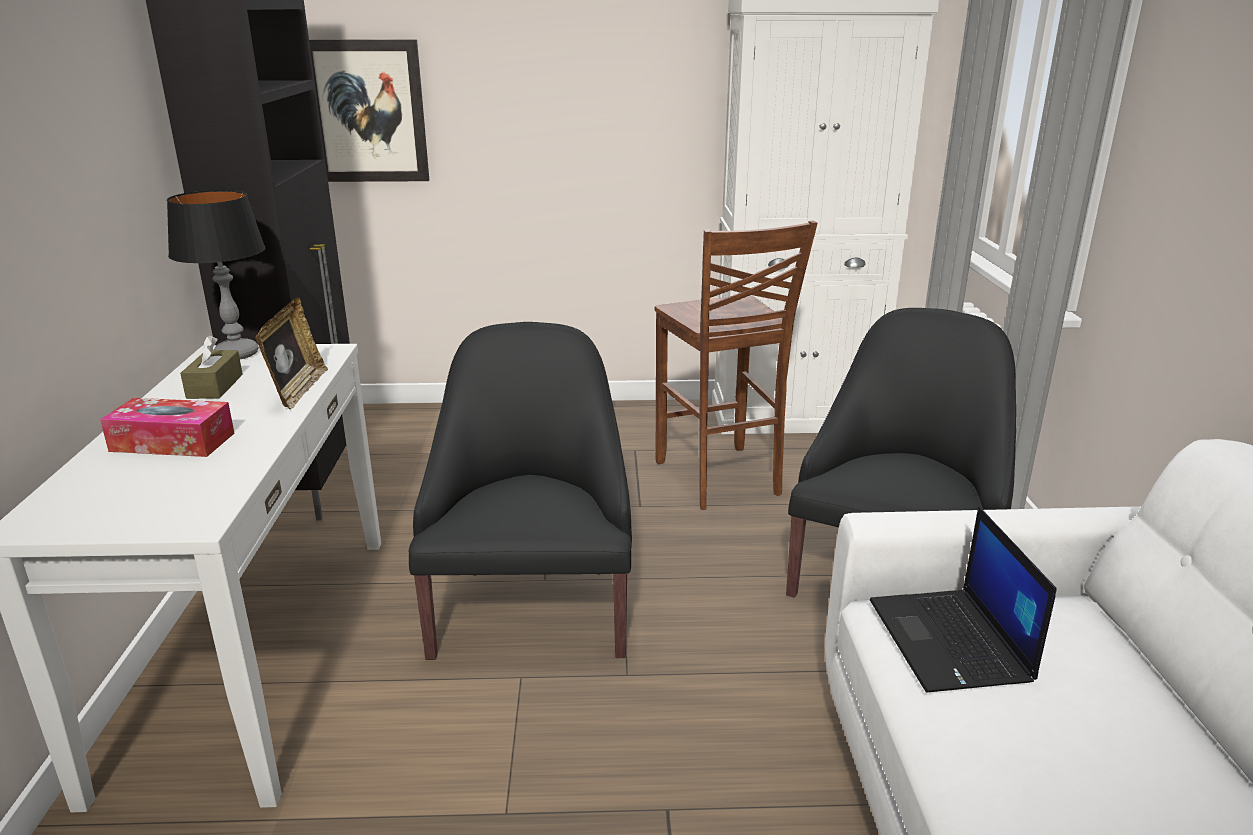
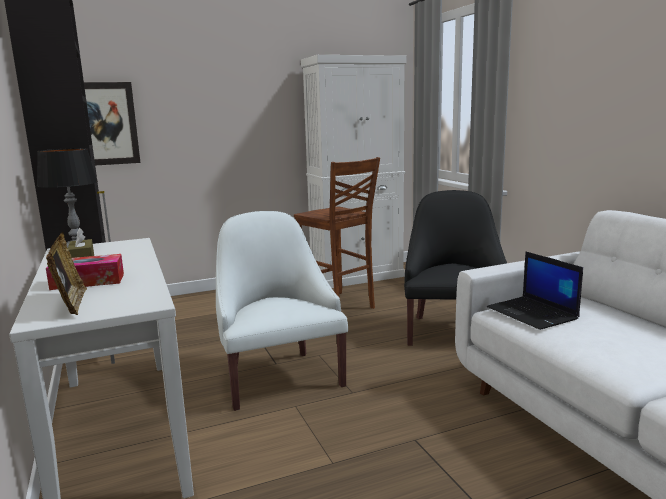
camera: 20 degrees left, 10 degrees down
(297, 391) = (139, 256): picture frame -> picture frame (71, 304)
(532, 609) = (279, 377): black armchair -> white armchair

